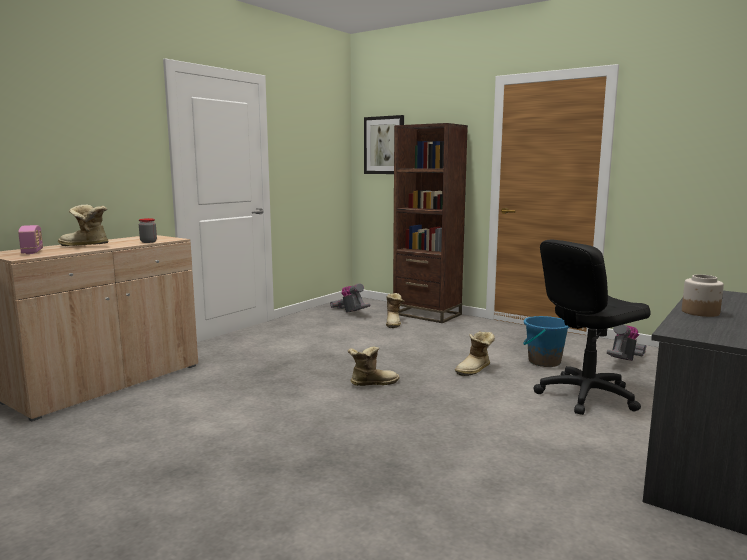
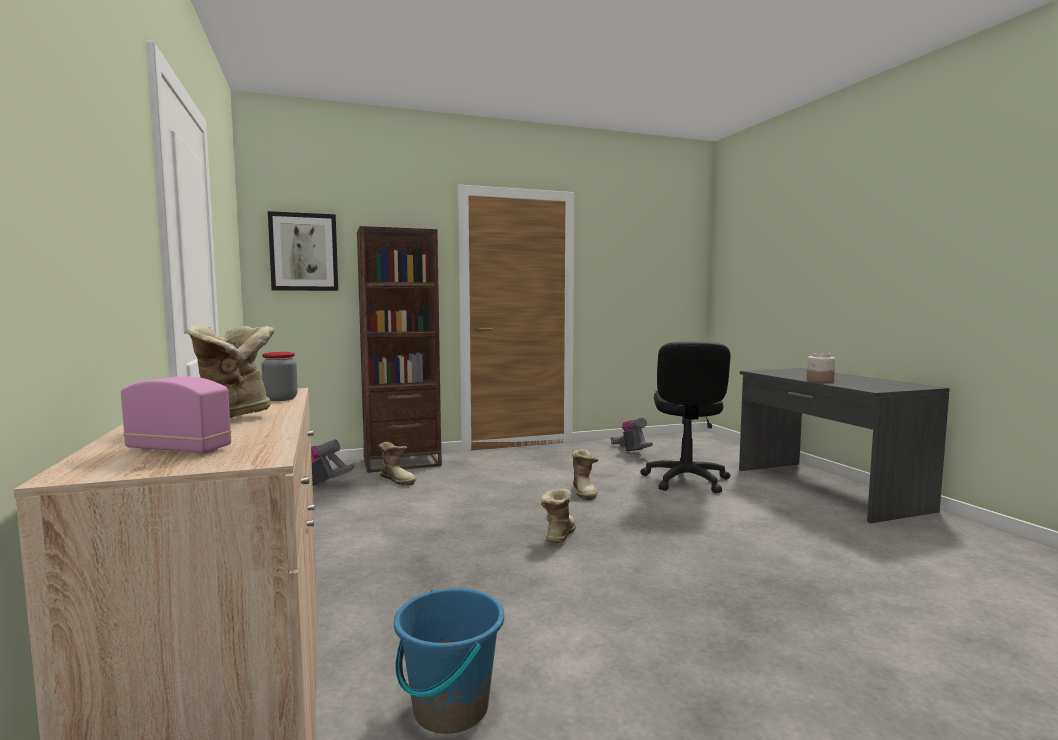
camera: 55 degrees left, 5 degrees down
(544, 362) = (600, 469): blue bucket -> blue bucket (450, 708)

